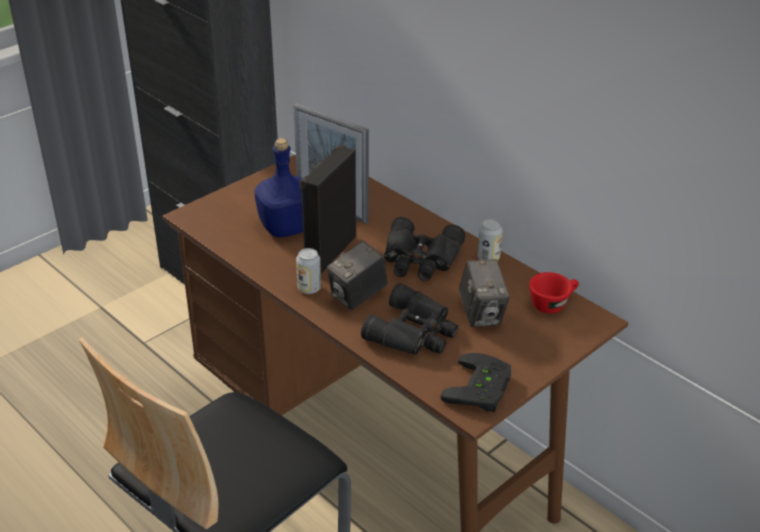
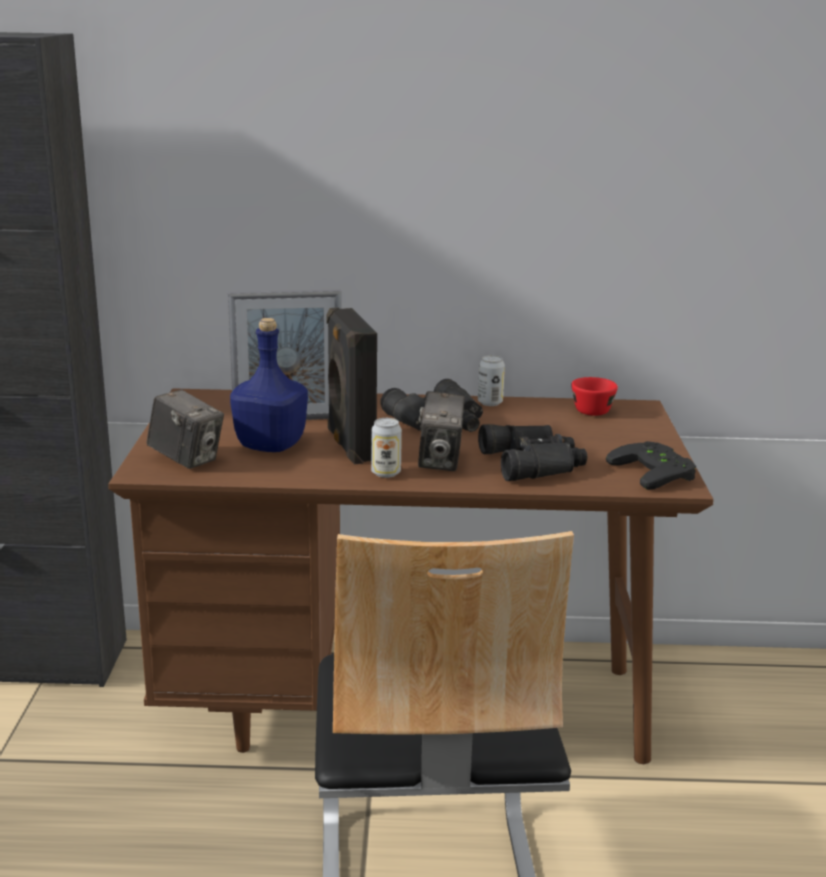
camera: 45 degrees left, 15 degrees down
(481, 314) = (559, 433): camera -> camera (186, 459)

